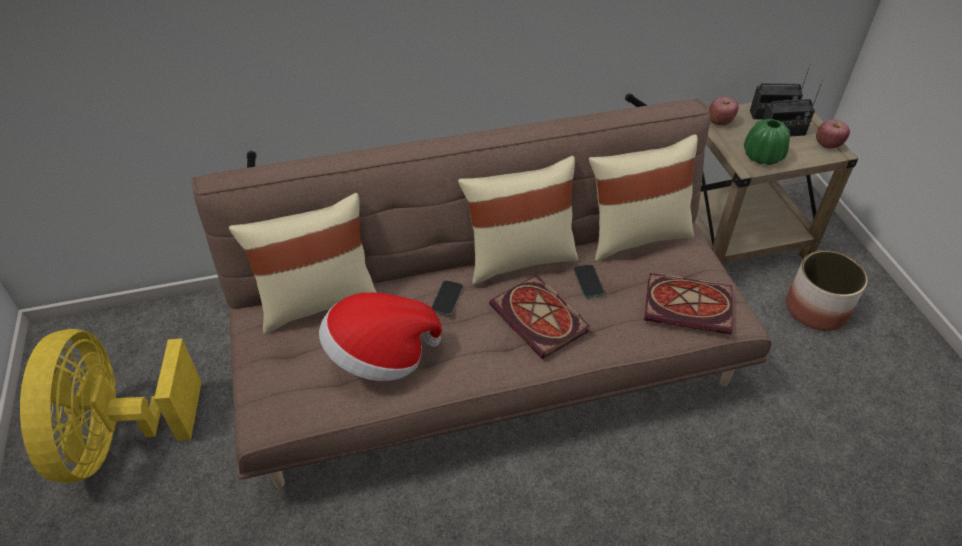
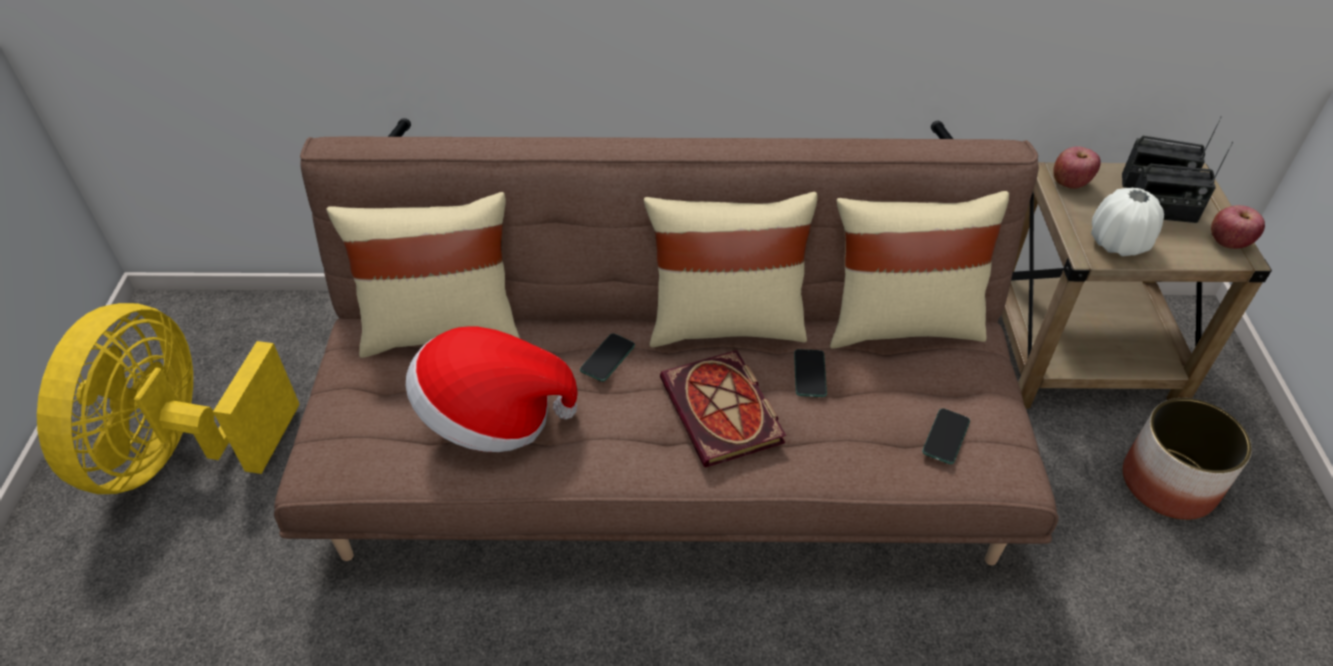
camera: 15 degrees right, 0 degrees up
(690, 305) = (946, 437): book -> phone
(762, 157) = (1118, 243): green vase -> white vase

